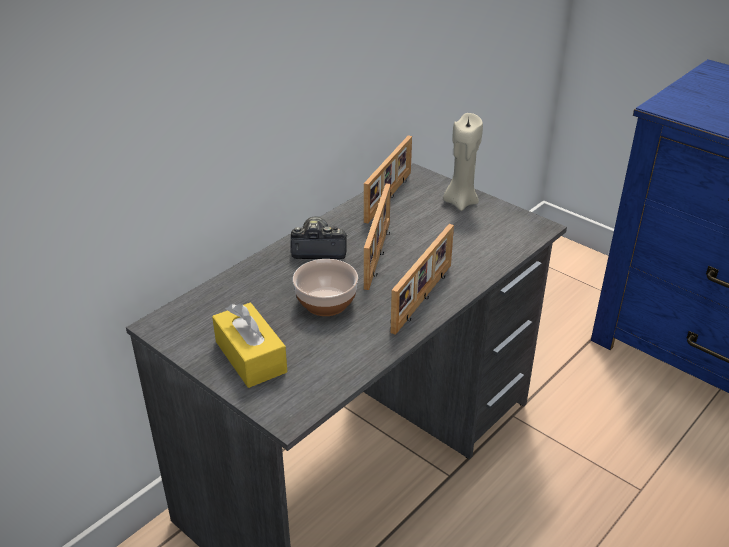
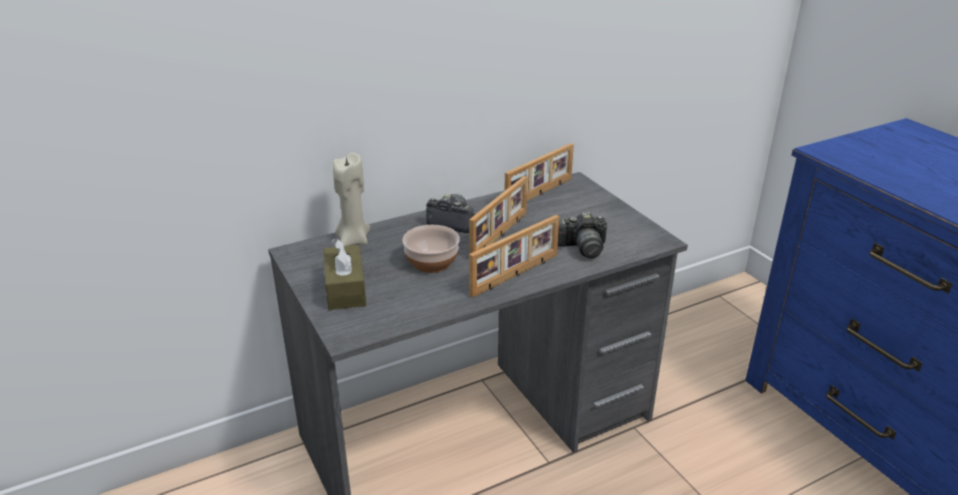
camera: 20 degrees right, 5 degrees down
(250, 357) = (345, 288): yellow tissue box -> brown tissue box
(460, 202) = (600, 208): beige candle -> beige candle (353, 240)
(470, 251) = (582, 248): none -> camera

